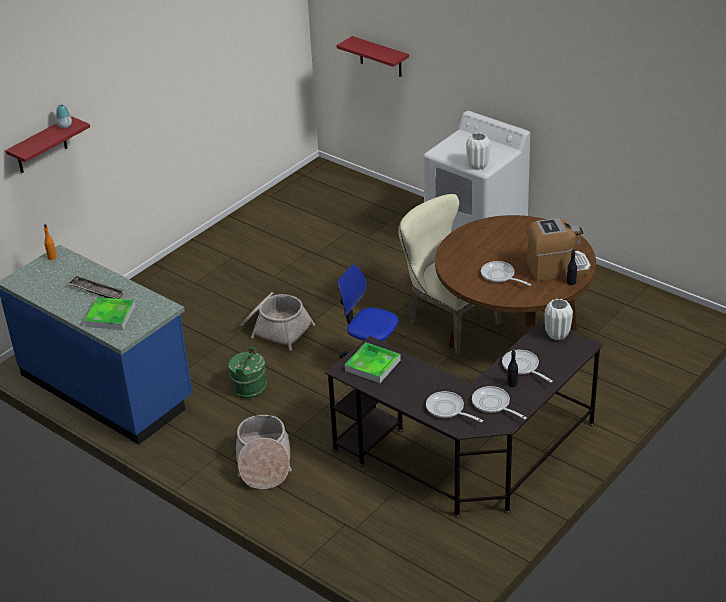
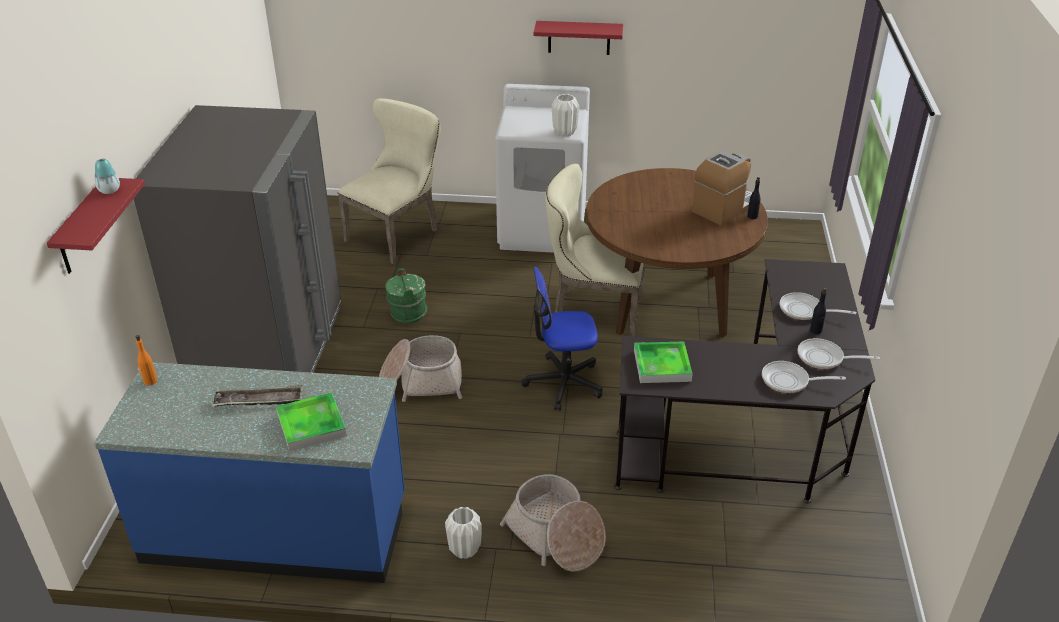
camera: 35 degrees left, 0 degrees up
(199, 271) = (269, 351): none -> grey fridge
(249, 388) = (454, 458): green bucket -> green bucket (407, 313)
(362, 213) = (398, 234): none -> beige chair
(380, 57) = (378, 51): red shelf -> red shelf (579, 37)
(500, 276) = (682, 232): frying pan -> none
(557, 335) = (796, 269): white vase -> white vase (464, 550)

